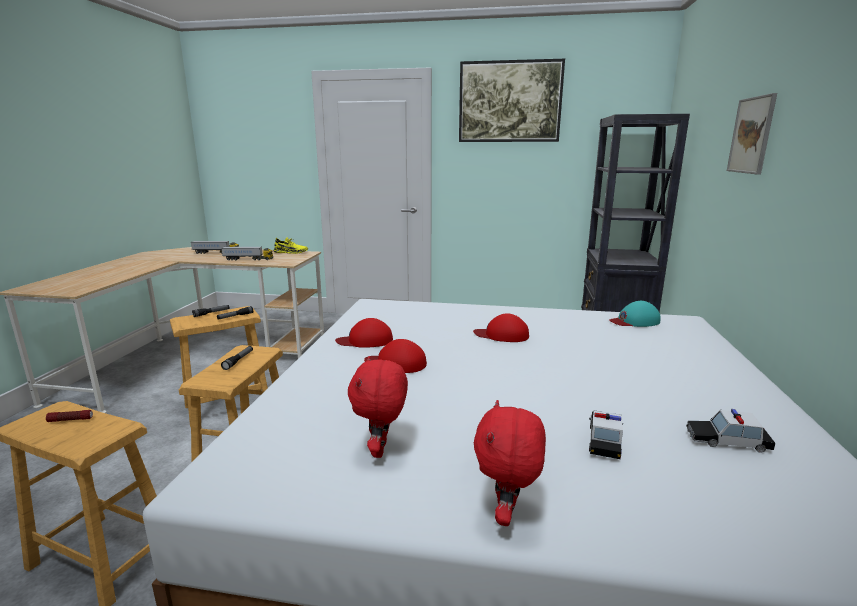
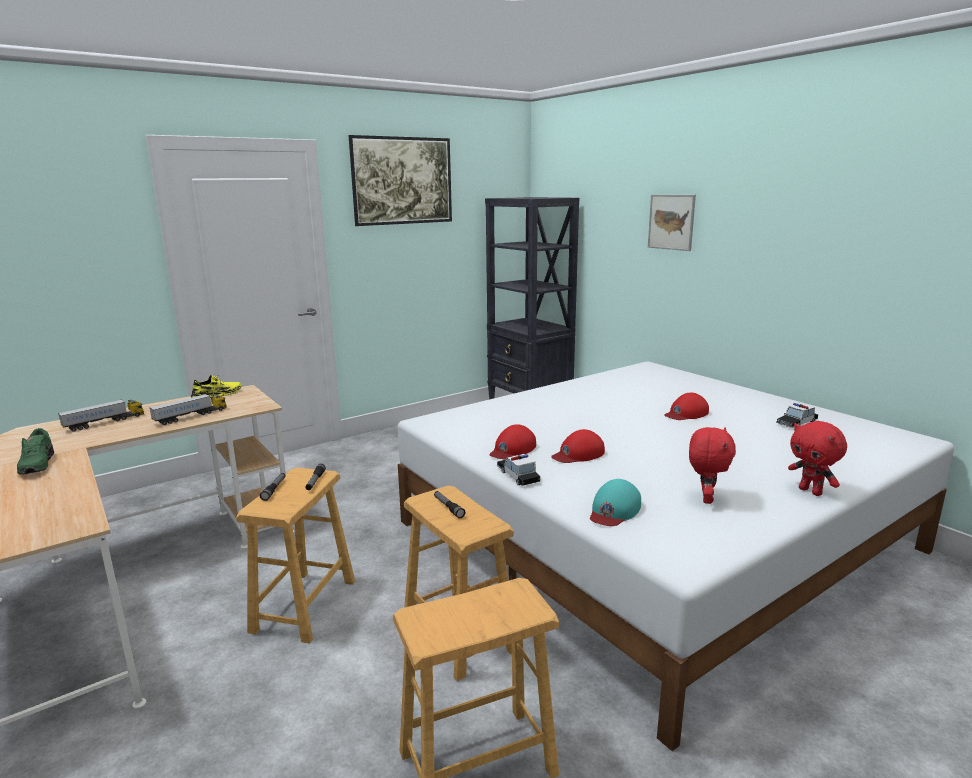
camera: 45 degrees left, 0 degrees up
(71, 420) = (458, 611): flashlight -> none
(146, 263) = (36, 465): none -> green shoe
(381, 450) = (705, 498): red plush toy -> red plush toy turned 120 degrees counterclockwise
(502, 335) = (584, 410): red cap -> red cap (686, 413)
(604, 439) = (764, 444): toy car -> toy car (517, 475)
(634, 321) = (628, 375): turquoise cap -> turquoise cap (614, 510)

